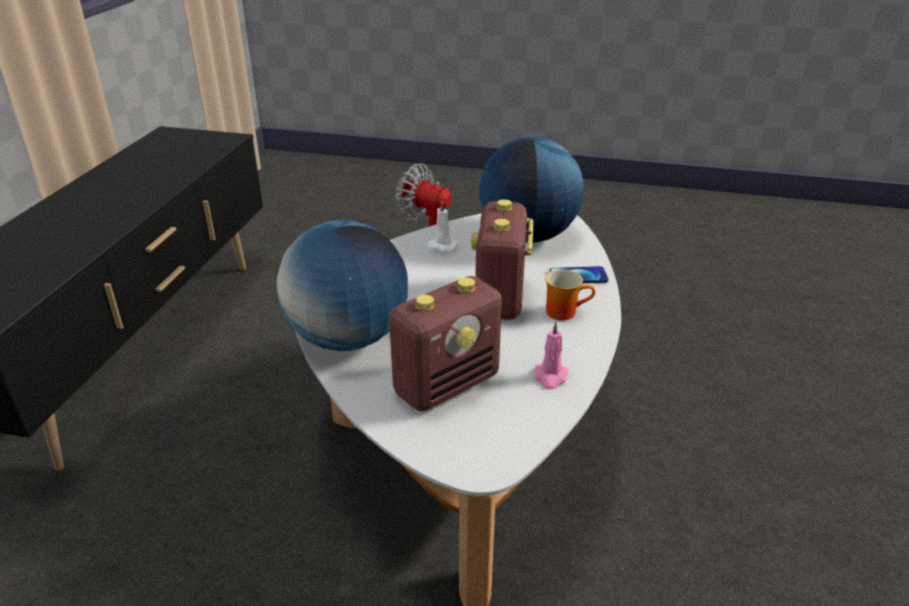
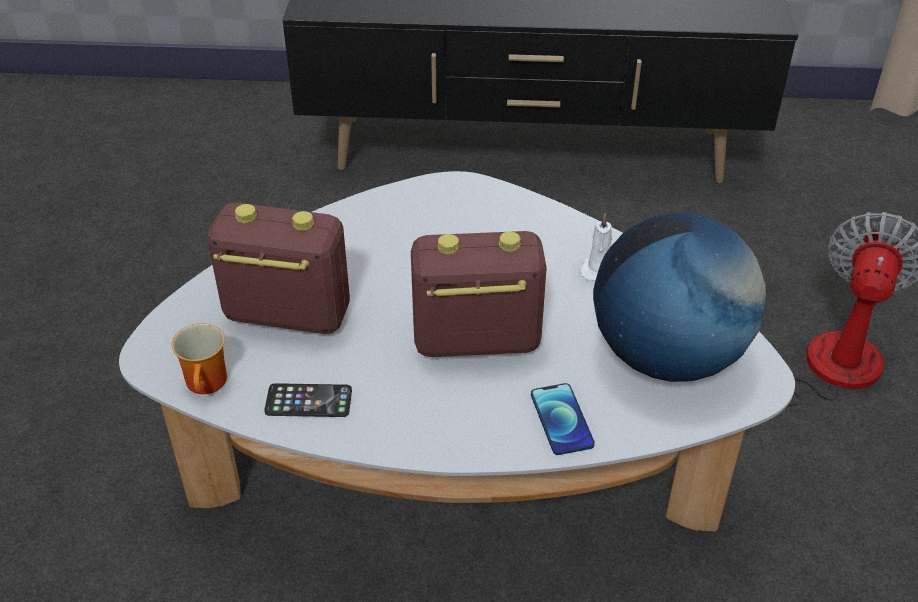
camera: 80 degrees right, 10 degrees up
(348, 338) = (362, 227): globe -> none
(447, 384) = (286, 314): radio -> radio turned 150 degrees clockwise
(550, 377) = (308, 401): pink candle -> phone
(564, 311) = (461, 408): mug -> mug (209, 383)

